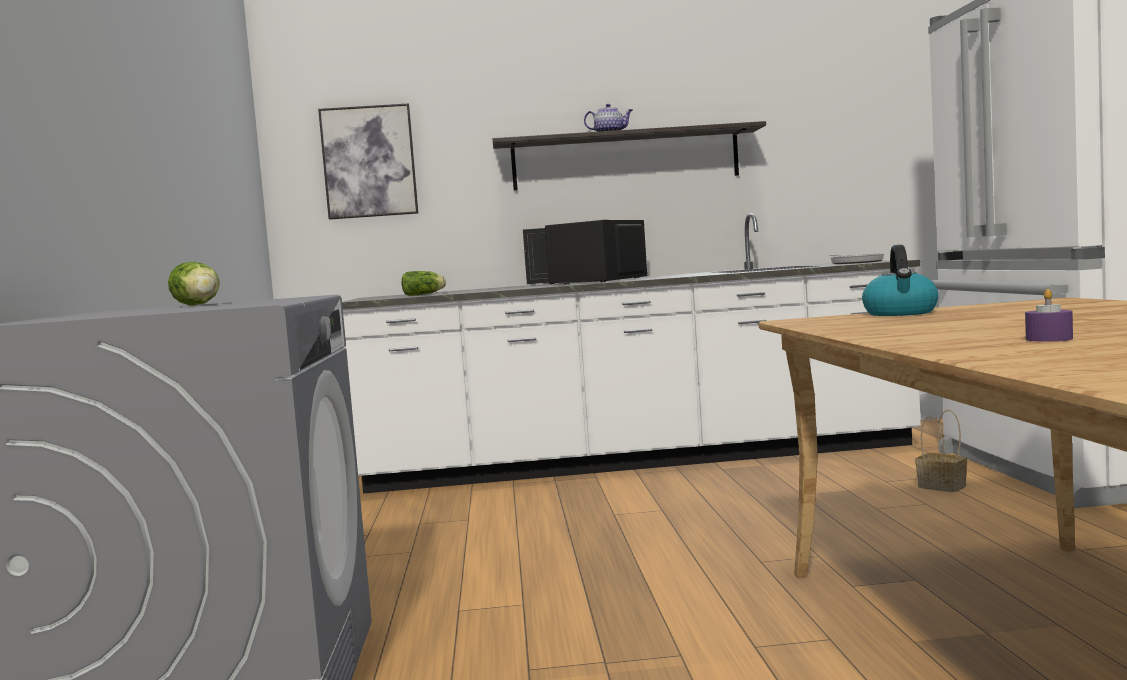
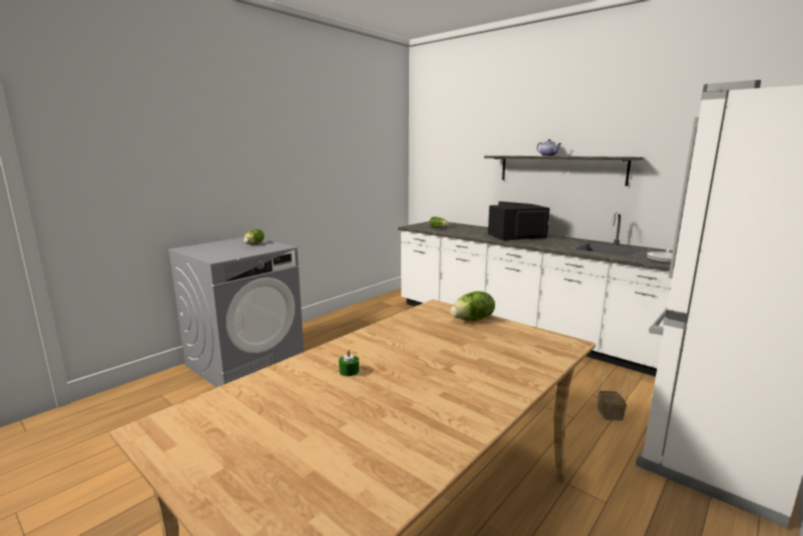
camera: 45 degrees right, 10 degrees up
(369, 162) = (445, 159): picture -> none
(901, 313) = (473, 319): kettle -> lettuce
(1049, 339) = (349, 371): purple candle -> green candle

